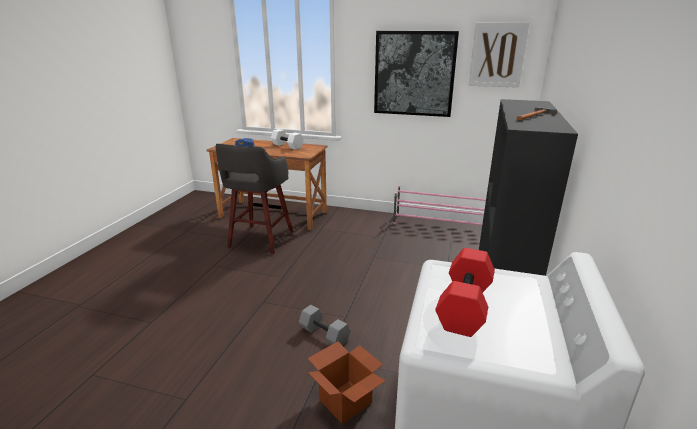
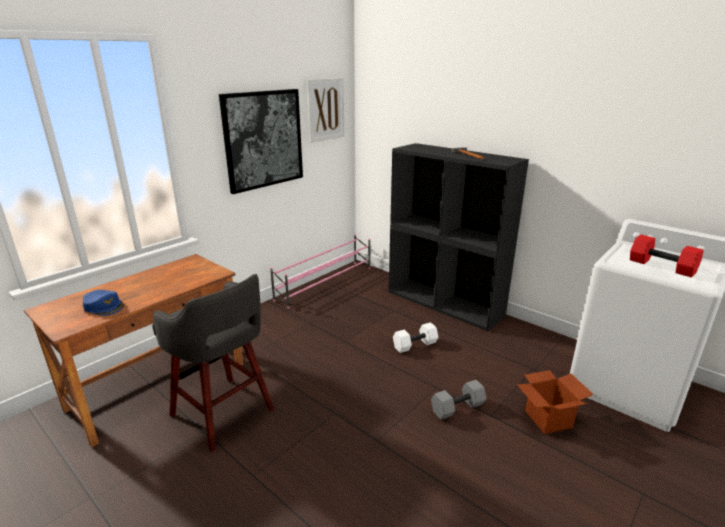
camera: 65 degrees left, 0 degrees up
(288, 146) = (157, 275): white dumbbell -> white dumbbell (415, 344)

